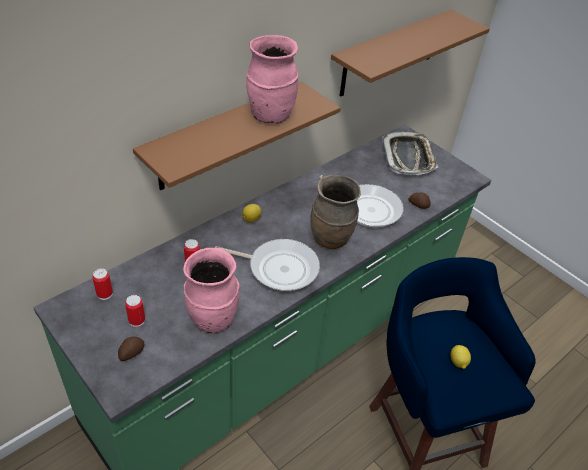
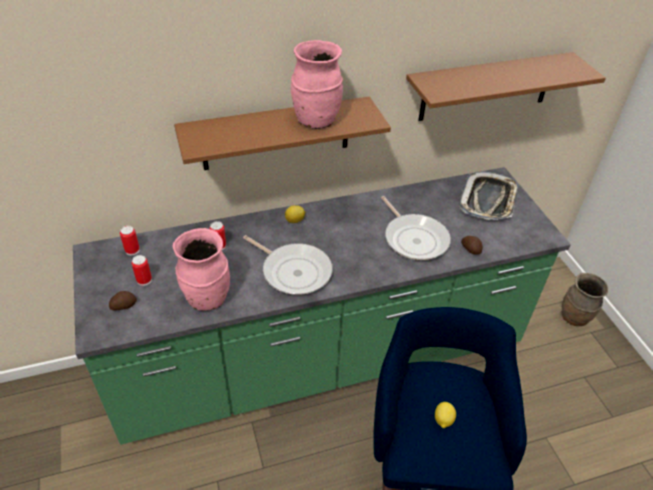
camera: 25 degrees right, 0 degrees up
(331, 240) = (359, 259): brown vase -> brown vase (574, 318)

